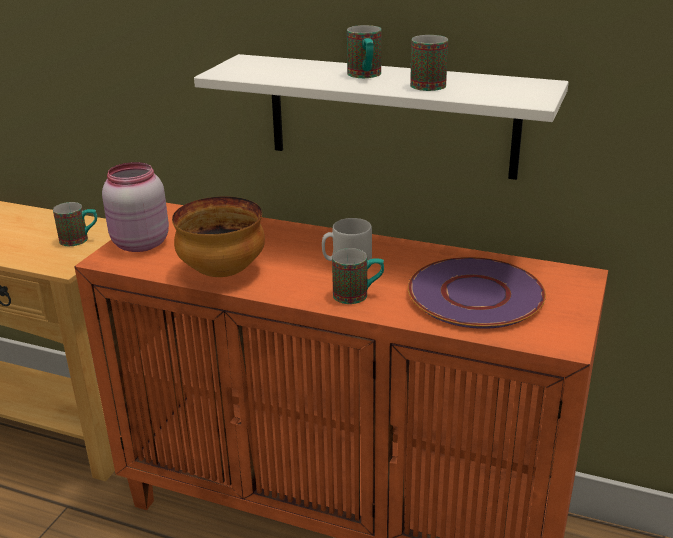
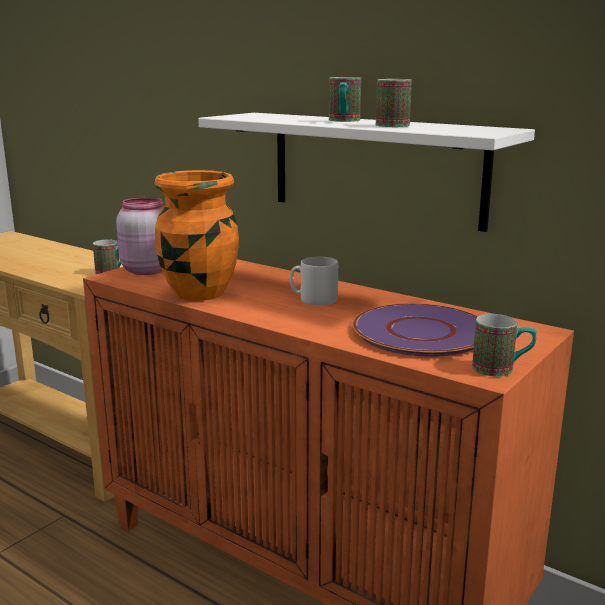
camera: 15 degrees right, 10 degrees down
(222, 272) = (198, 293): bowl -> orange vase
(358, 295) = (307, 320): mug -> mug (502, 369)

